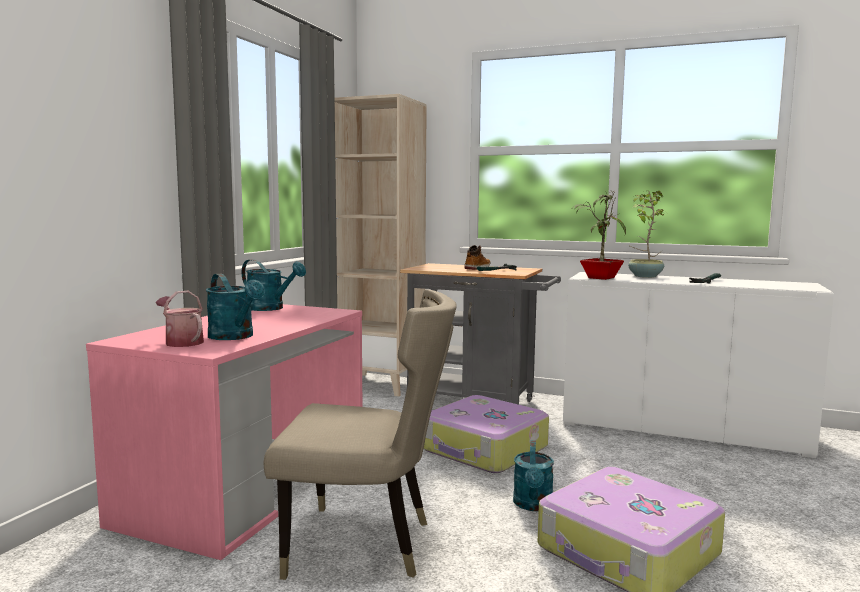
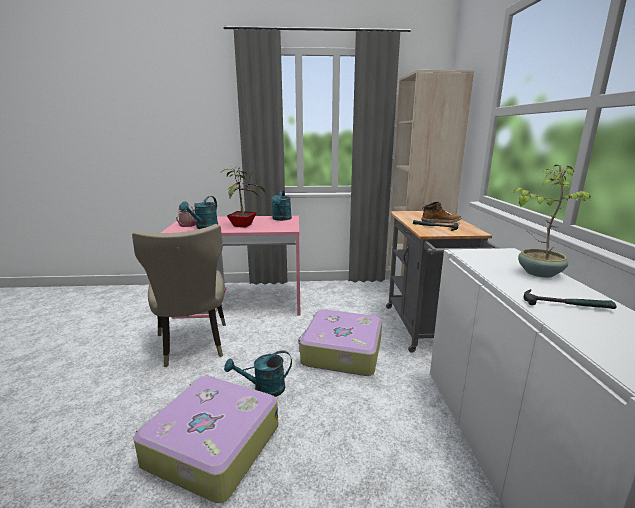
camera: 65 degrees right, 10 degrees up
(599, 278) = (474, 257): potted plant -> potted plant (243, 225)

